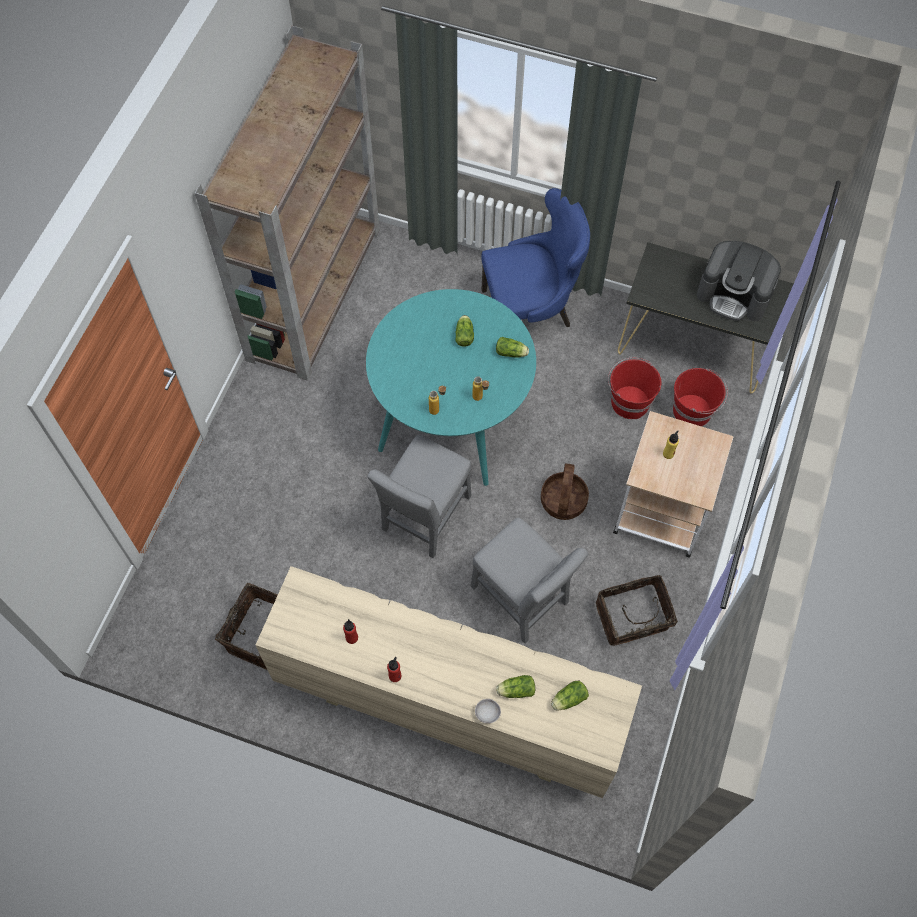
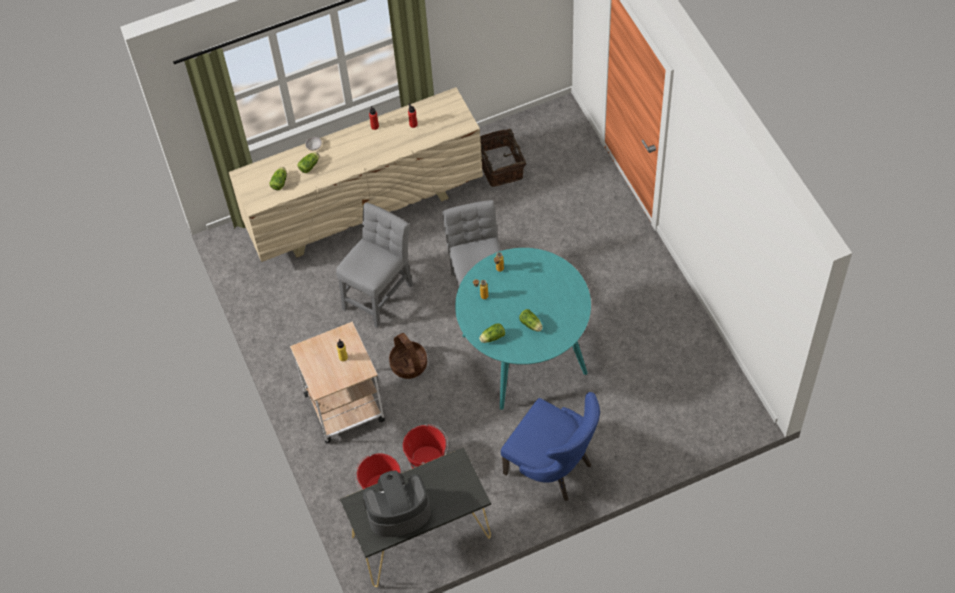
camera: 140 degrees right, 5 degrees down
(314, 293) = (700, 359): brown bookcase -> none
(522, 599) = (379, 293): grey chair -> grey chair turned 120 degrees clockwise
(530, 311) = (552, 467): blue chair -> blue chair turned 90 degrees counterclockwise
(632, 618) = (307, 334): basket -> none

